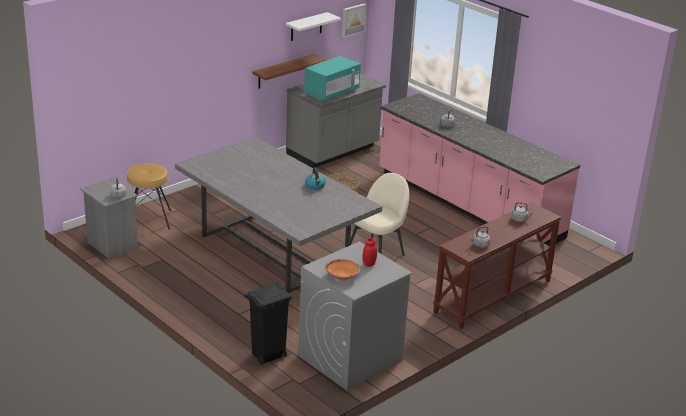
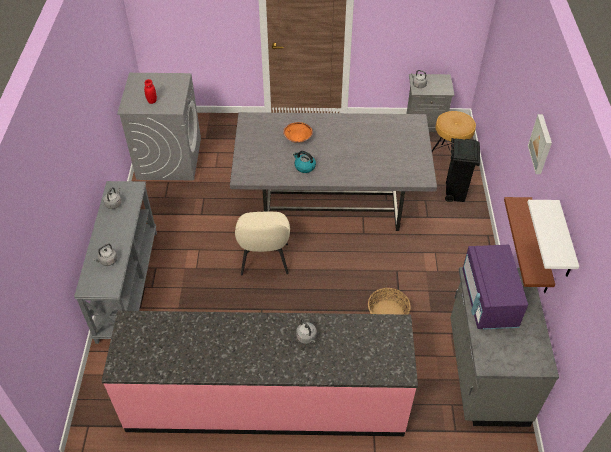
camera: 135 degrees right, 20 degrees up
(267, 356) = (216, 127): black trash can -> black trash can (455, 194)
(332, 92) = (488, 300): turquoise microwave -> purple microwave
(342, 277) = (156, 81): orange bowl -> orange bowl (297, 138)
(353, 19) = (586, 332): picture -> picture (541, 144)
(493, 297) = (127, 284): brown console table -> grey console table

